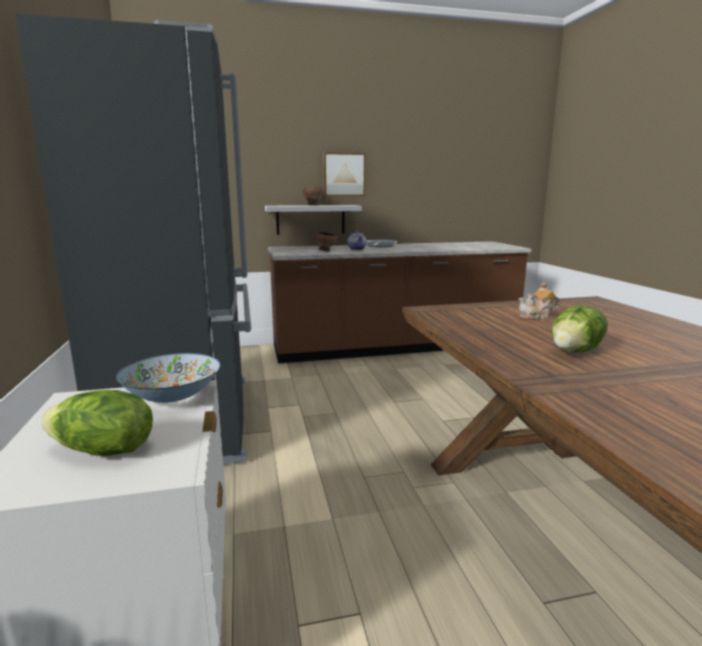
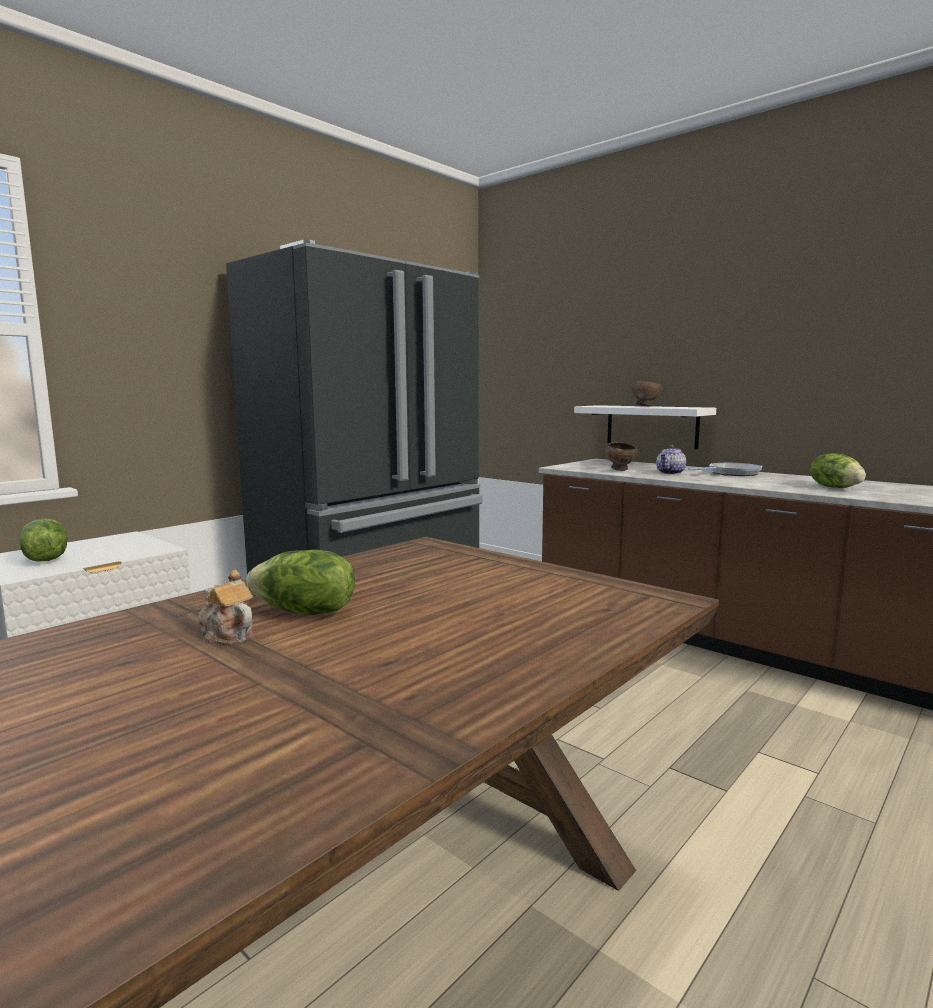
camera: 55 degrees right, 5 degrees down
(173, 397) = (142, 549): bowl -> none
(343, 174) = (703, 362): picture -> none
(447, 247) = (835, 487): none -> lettuce
(537, 317) = (468, 583): teapot -> teapot (226, 635)

